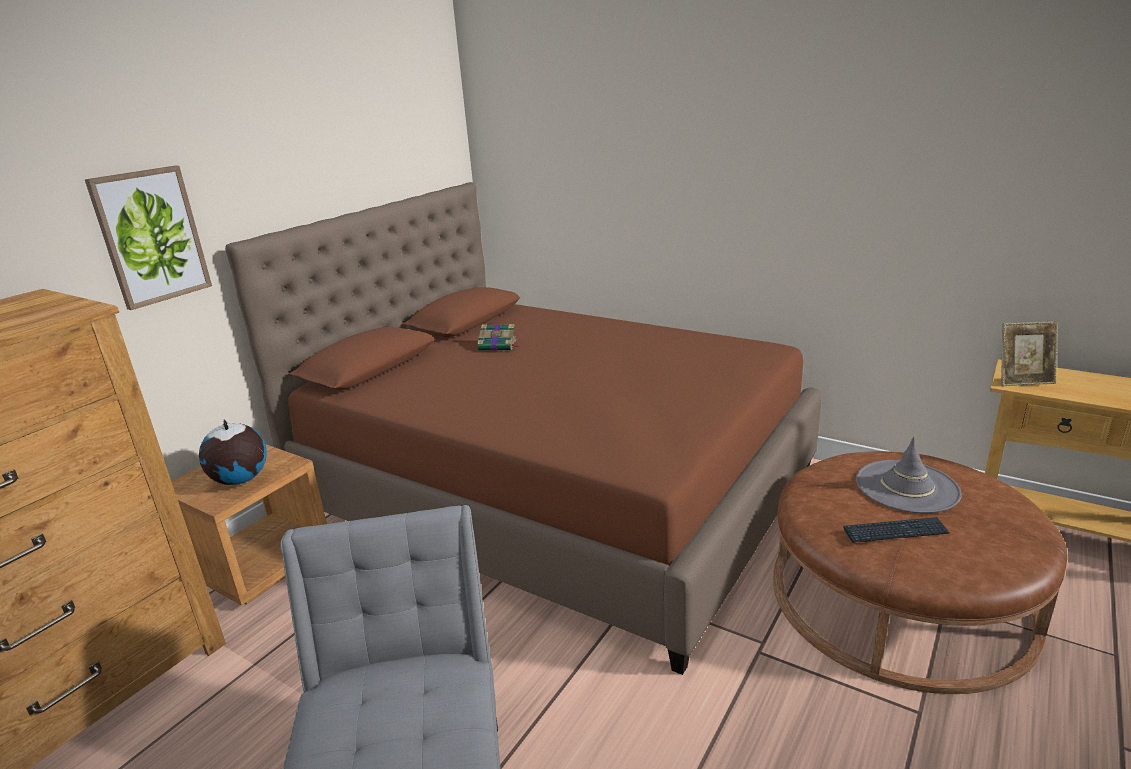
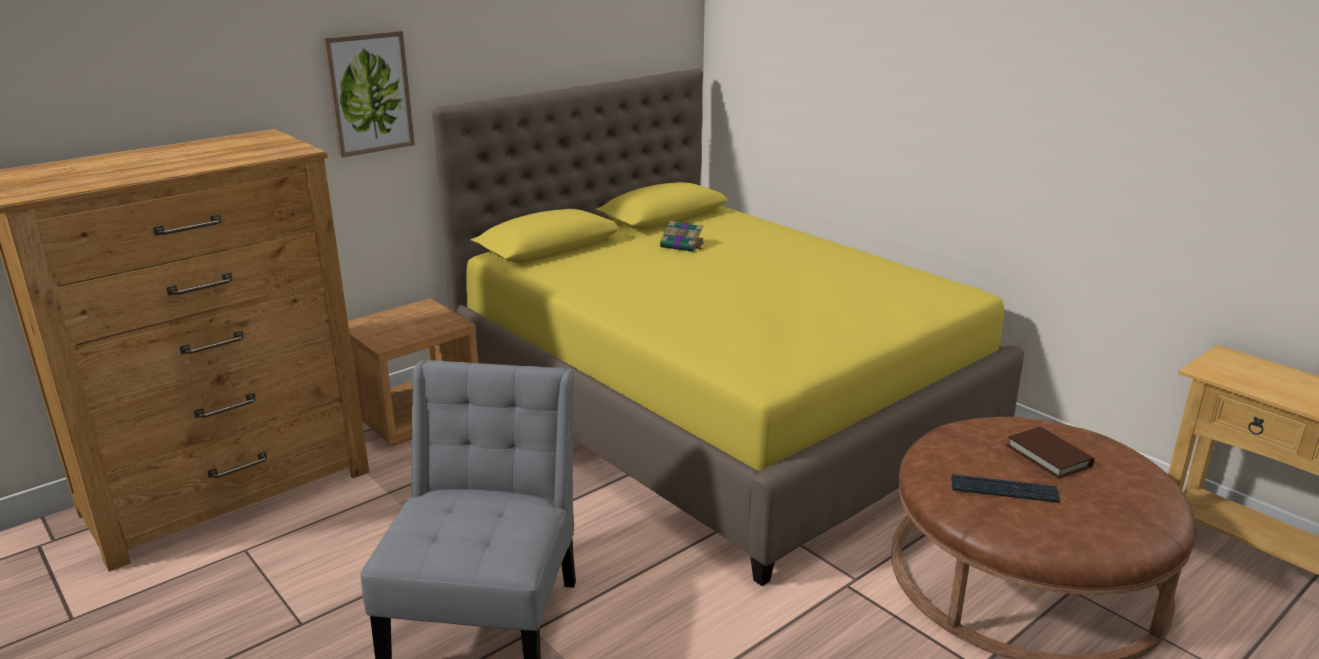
camera: 15 degrees right, 0 degrees up
(240, 480) = (408, 330): globe -> none
(556, 490) = (717, 407): brown bed -> yellow bed
(907, 487) = (1048, 456): grey hat -> brown book
(1023, 381) = (1223, 370): picture frame -> none

